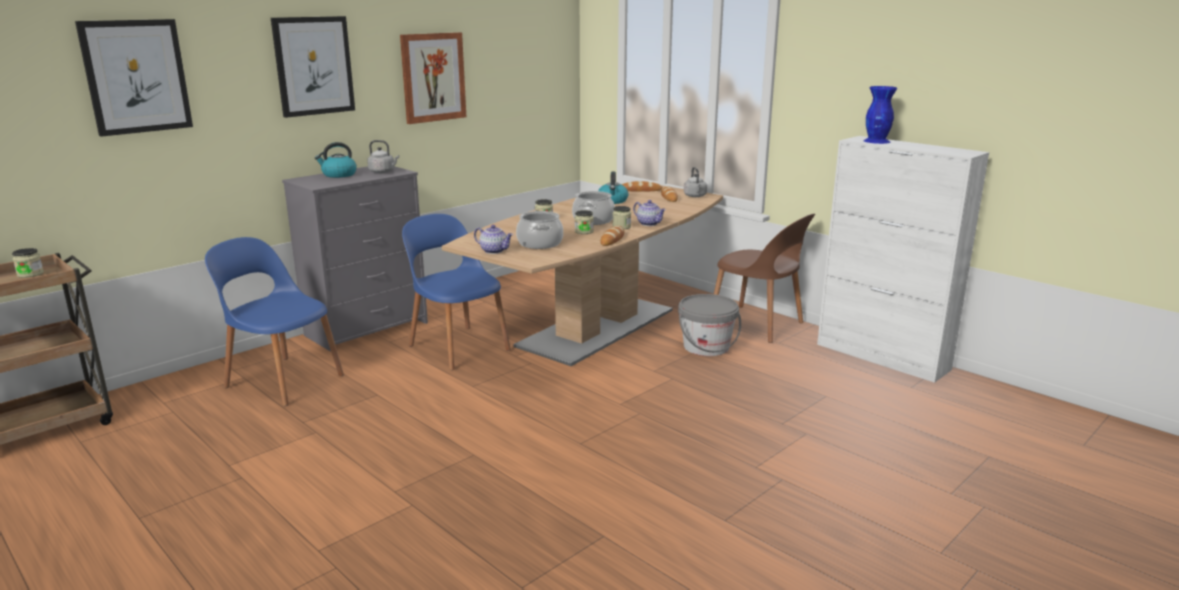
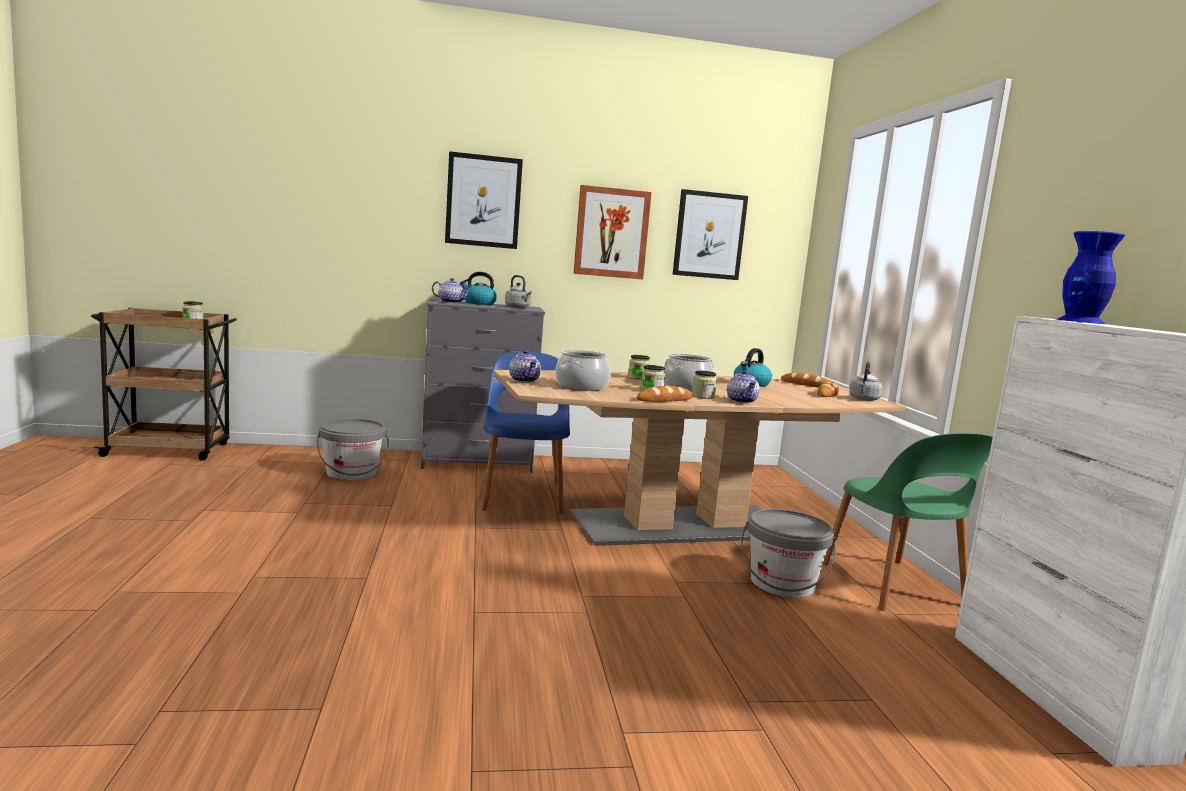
camera: 35 degrees right, 10 degrees down
(136, 76) = (322, 185): picture -> picture (709, 235)
(282, 380) = (351, 473): blue chair -> grey bucket
(321, 181) = (451, 302): none -> teapot
(757, 324) = (893, 586): brown chair -> green chair

